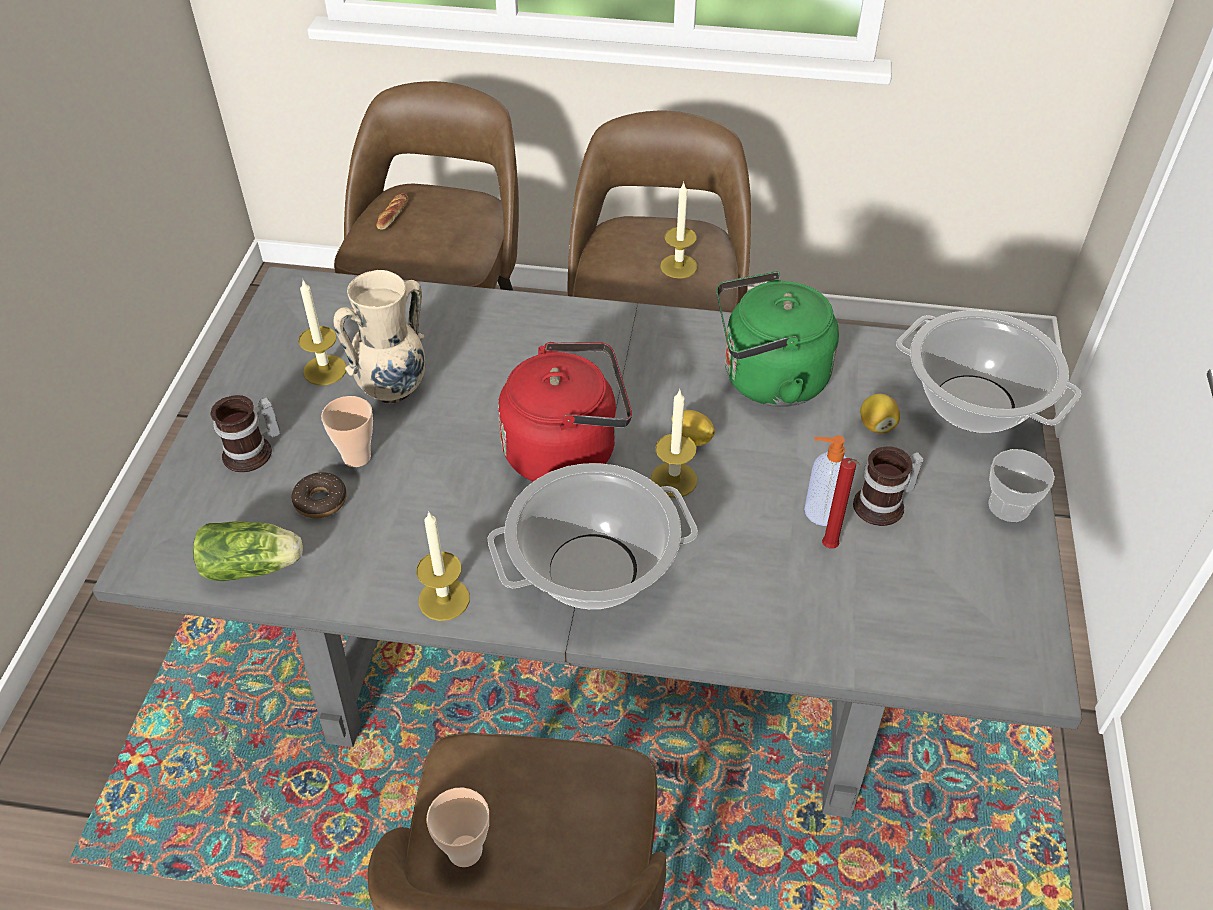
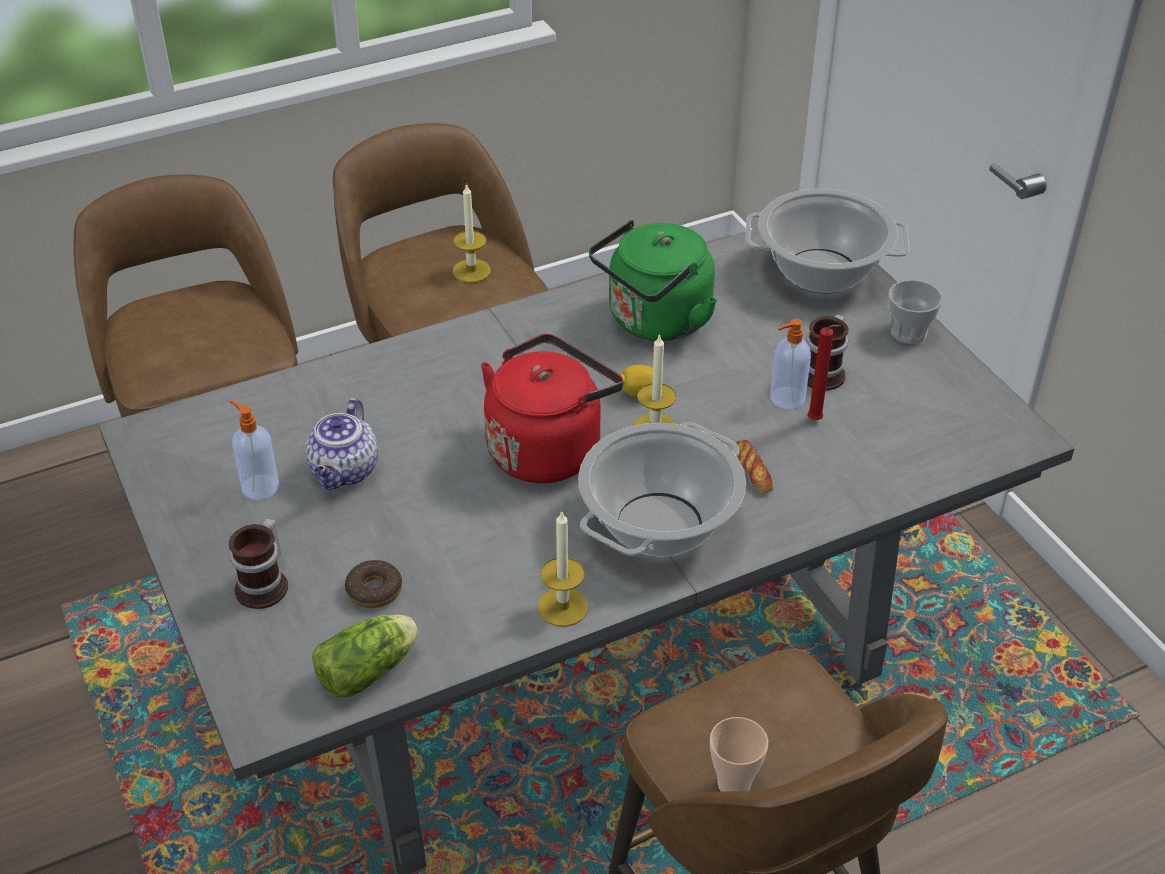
camera: 35 degrees left, 5 degrees down
(325, 370) = (259, 486): candle -> soap dispenser
(357, 457) = (369, 540): cup -> none
(393, 215) = (149, 336): bread -> bread (753, 470)
(394, 390) = (344, 472): beige vase -> teapot
(876, 425) = (767, 318): lemon -> none

